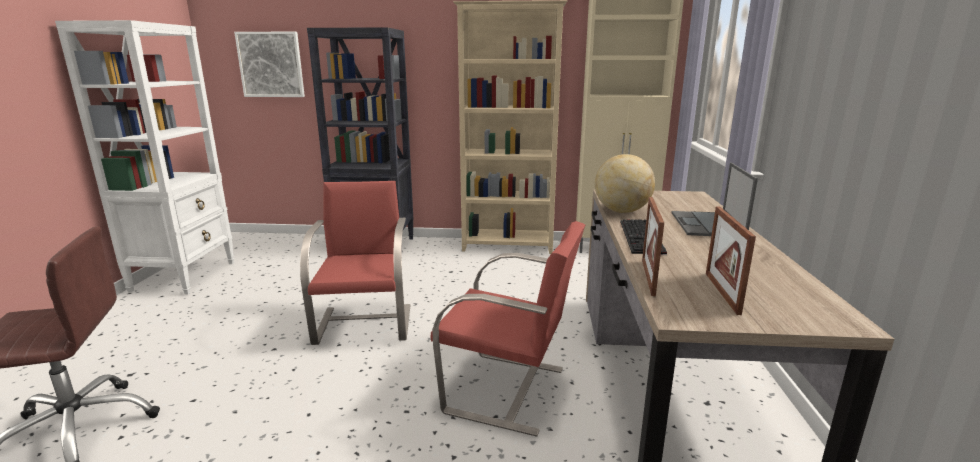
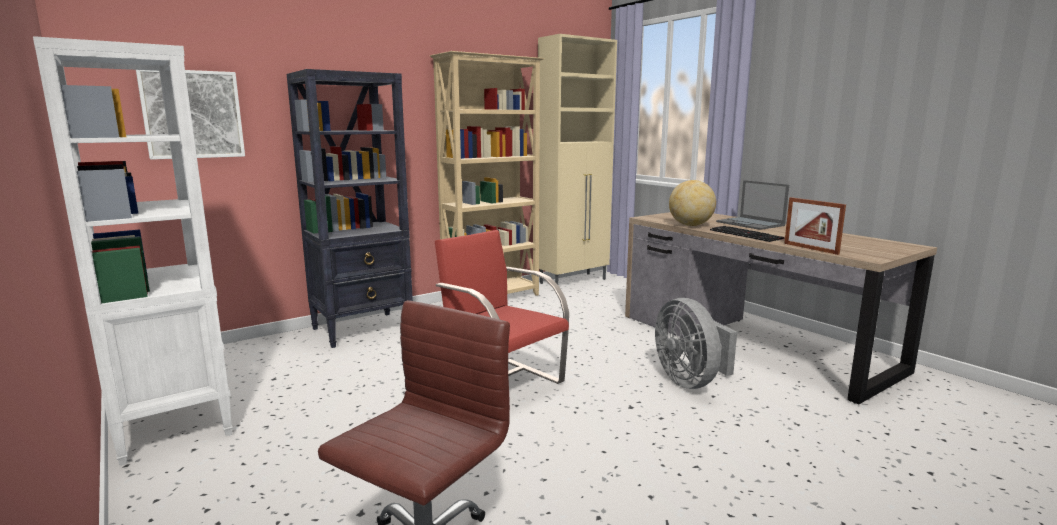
camera: 40 degrees left, 5 degrees down
(508, 391) = (690, 381): red chair -> grey fan
(722, 292) = (852, 247): picture frame -> none

